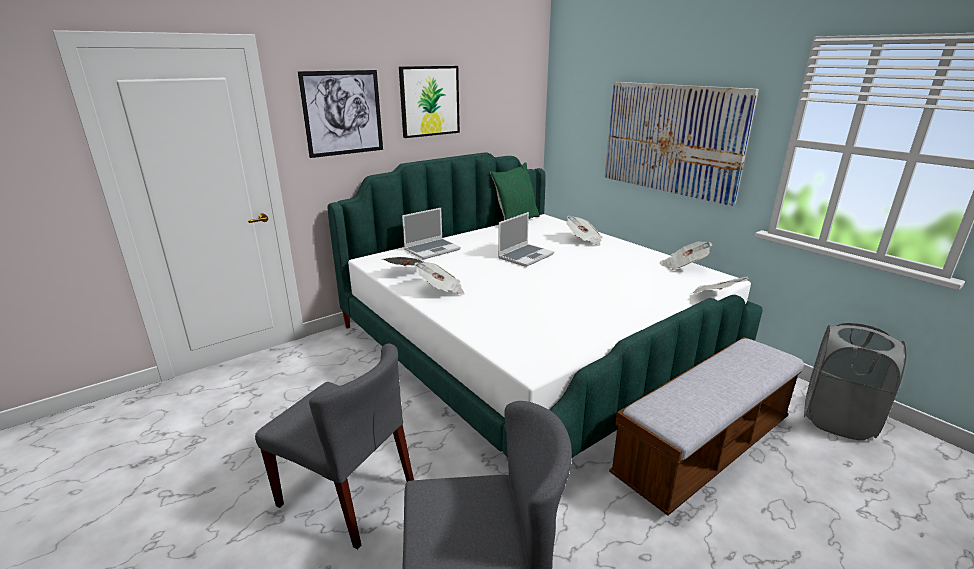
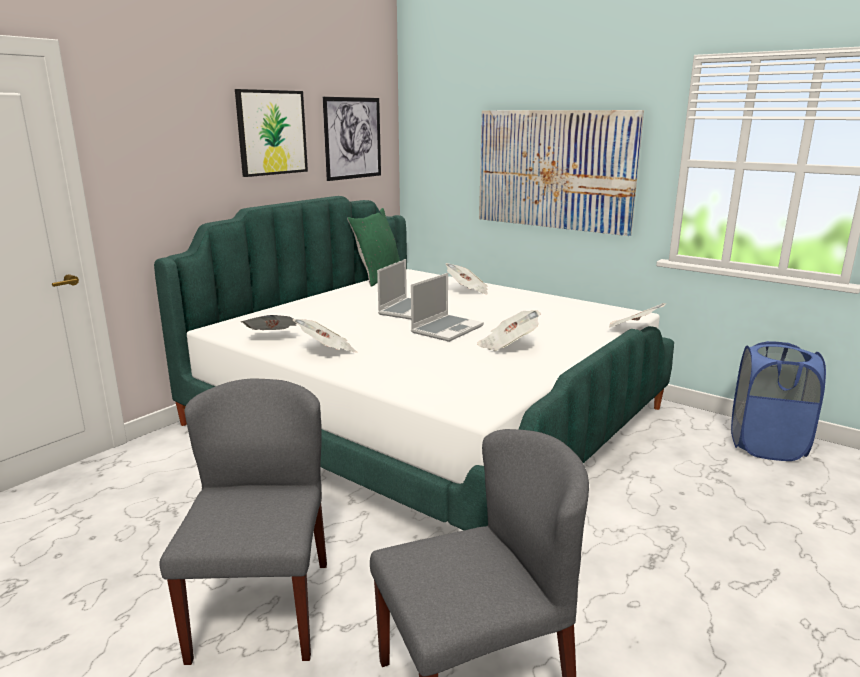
camera: 15 degrees left, 5 degrees down
(343, 113) = (170, 144): picture -> picture (353, 138)
(347, 494) = (262, 608): grey chair -> grey chair turned 105 degrees counterclockwise
(432, 249) = (292, 312): laptop -> laptop (447, 329)
(683, 266) = (586, 306): newspaper -> newspaper (507, 346)
(703, 449) = (652, 492): bench -> none
(837, 419) = (766, 446): grey laundry basket -> blue laundry basket

